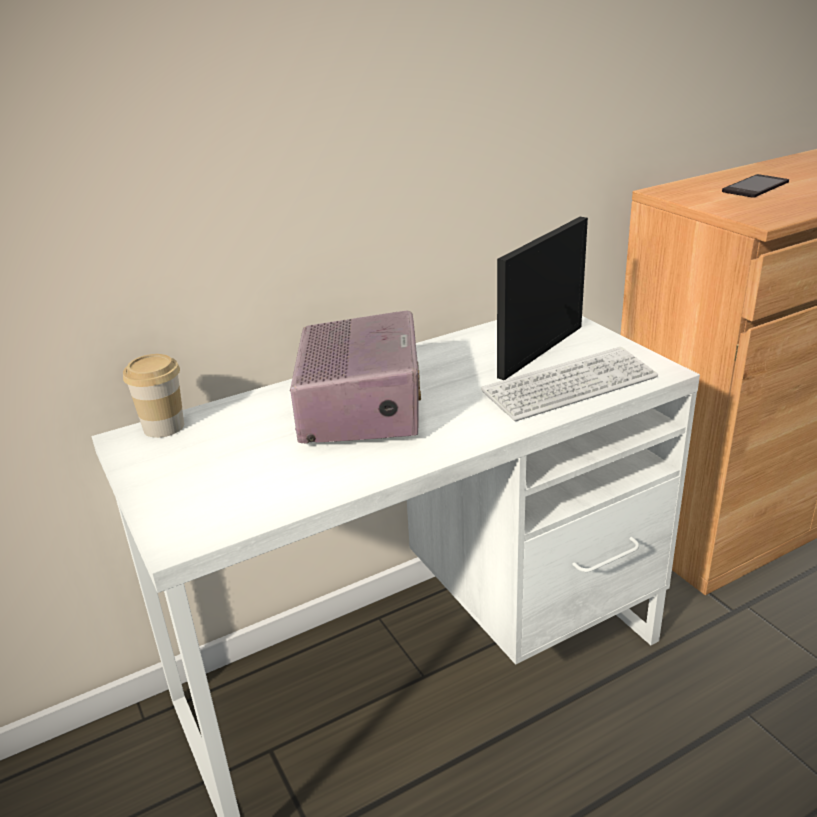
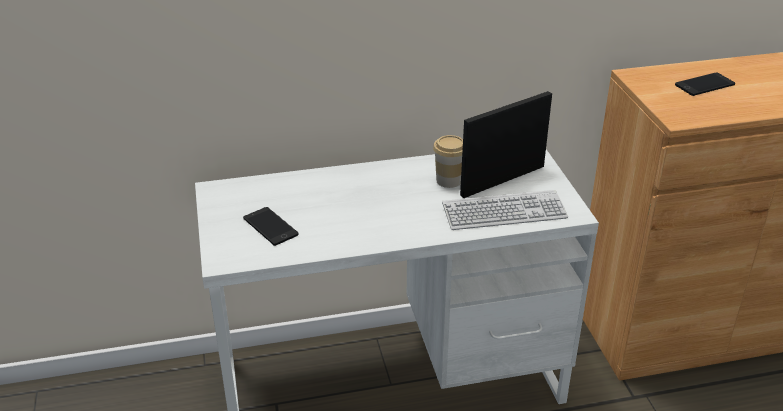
camera: 15 degrees right, 5 degrees up
(164, 427) = (238, 185): cup -> cup (449, 180)
(239, 472) = (270, 227): none -> phone
(361, 407) = (362, 198): radio -> none

